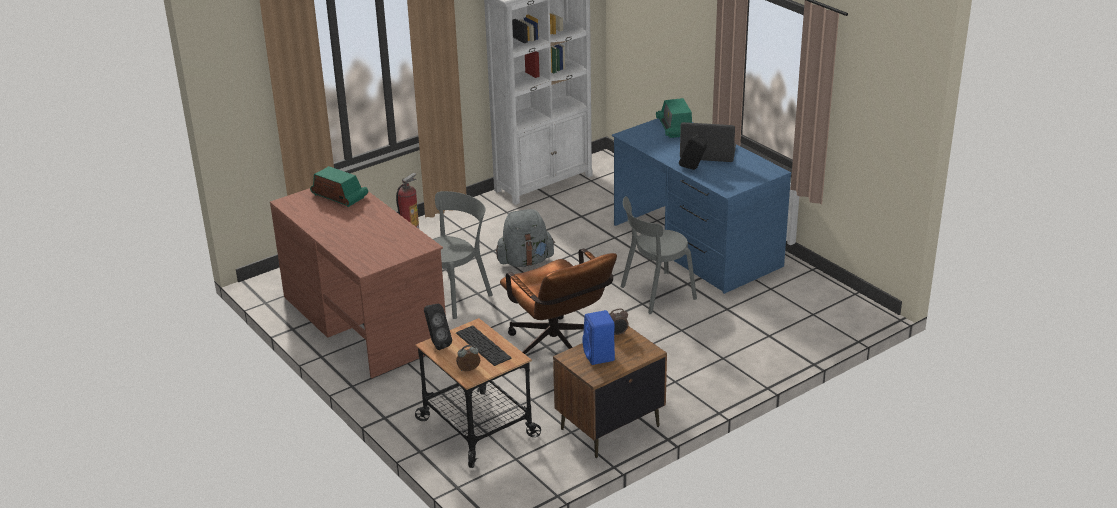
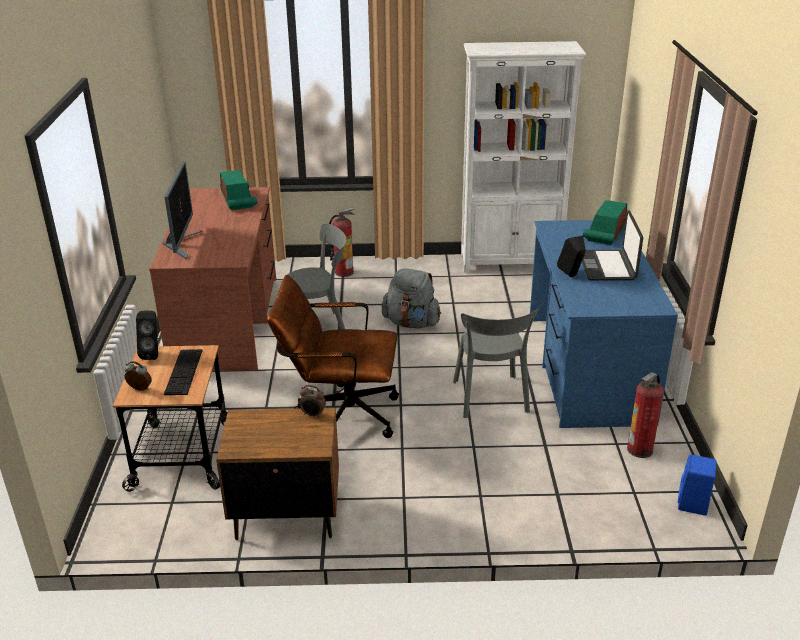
camera: 35 degrees right, 0 degrees up
(354, 249) = (182, 244): none -> monitor
(558, 349) = (339, 414): brown office chair -> brown office chair turned 90 degrees clockwise
(599, 356) = (265, 430): blue speaker -> blue speaker (693, 504)
(655, 293) = (491, 399): grey chair -> grey chair turned 105 degrees counterclockwise
(707, 153) = (607, 266): laptop -> laptop turned 135 degrees counterclockwise
(789, 286) = (640, 450): none -> fire extinguisher

